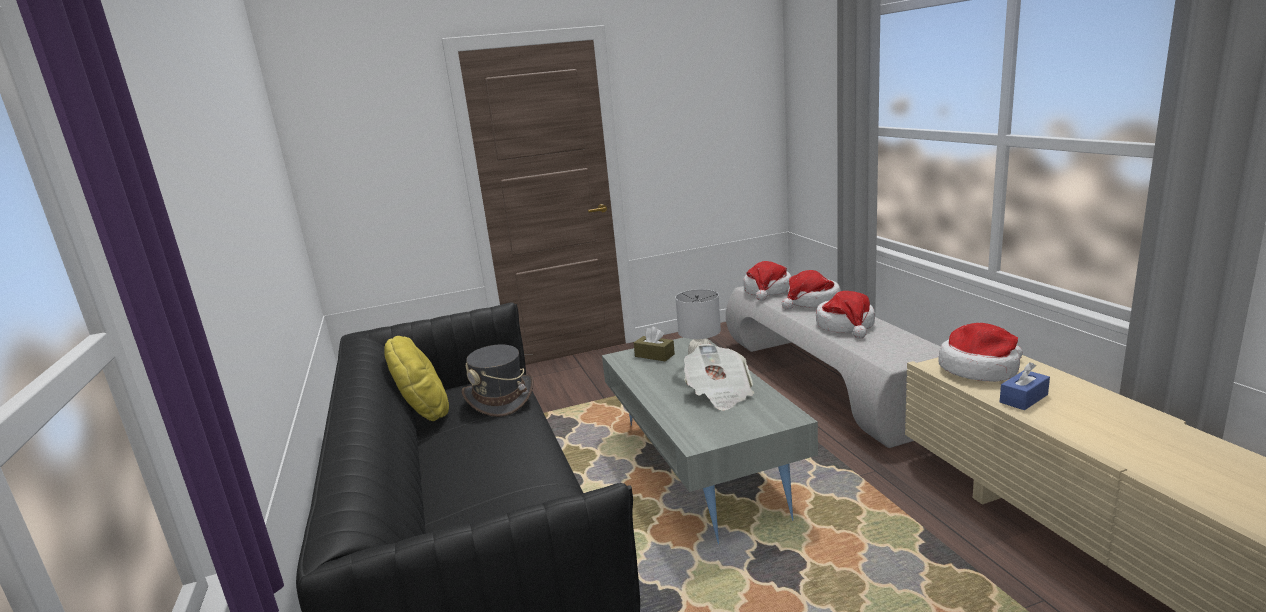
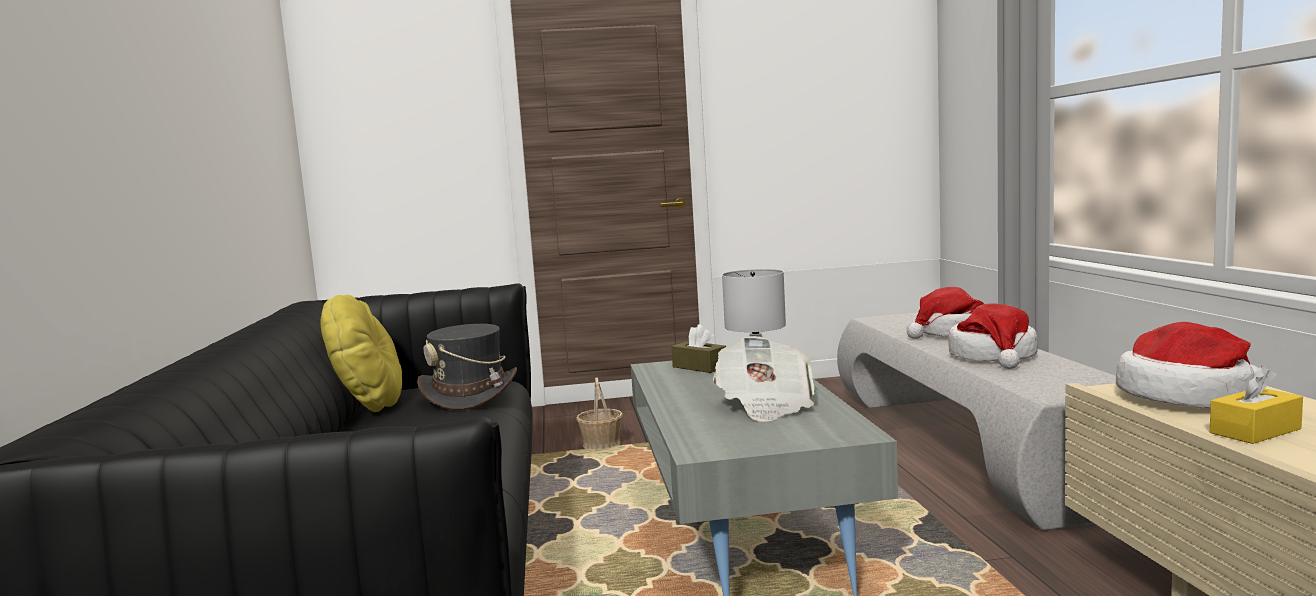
camera: 10 degrees right, 10 degrees down
(570, 403) = (601, 444): none -> basket
(767, 291) = (895, 322): hat -> none
(1023, 398) = (1255, 431): blue tissue box -> yellow tissue box

